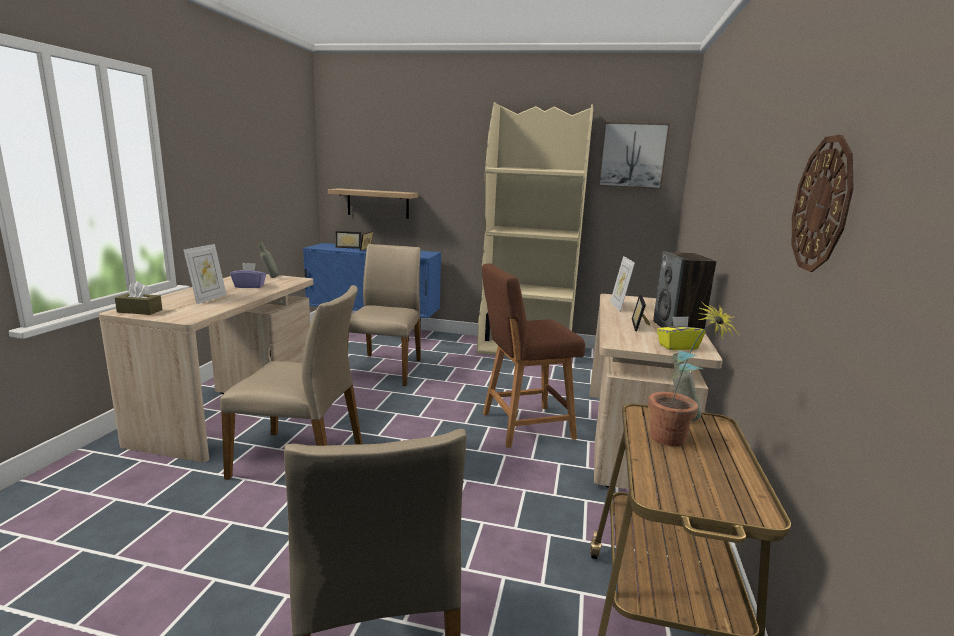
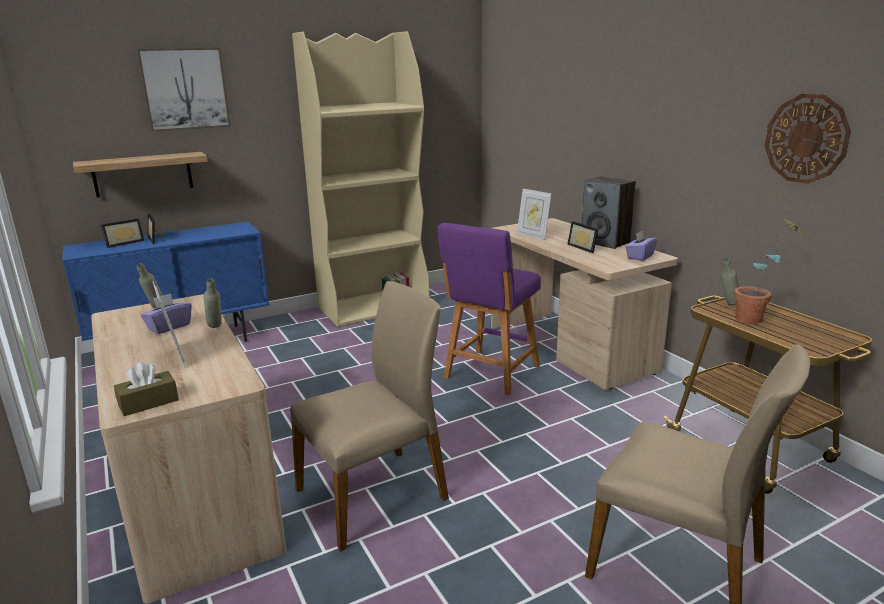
camera: 40 degrees left, 5 degrees up
(263, 293) = (216, 328): none -> grey bottle
(385, 369) = (279, 378): beige chair -> none
(522, 426) = (489, 374): brown stool -> purple stool
(632, 155) = (435, 81): picture -> picture (185, 89)
(677, 347) = (639, 256): yellow tissue box -> purple tissue box

